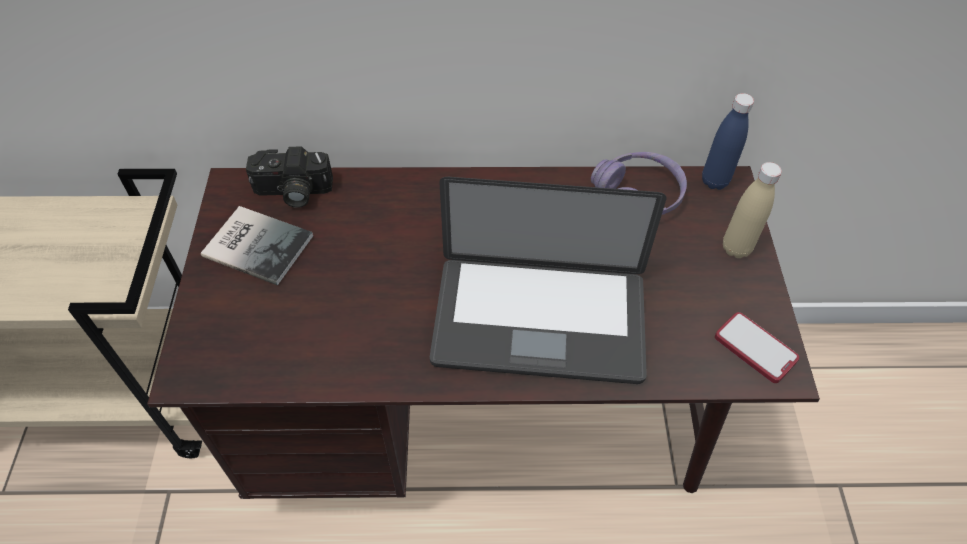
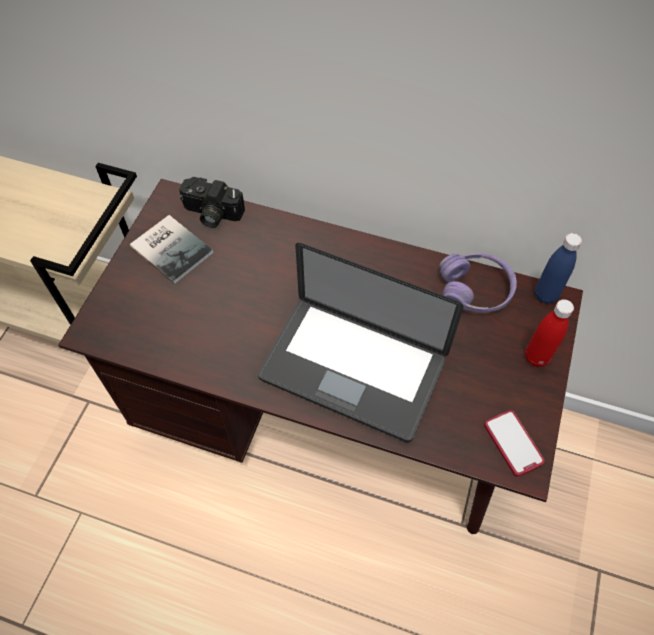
camera: 20 degrees right, 5 degrees up
(736, 248) = (536, 357): beige bottle -> red bottle

